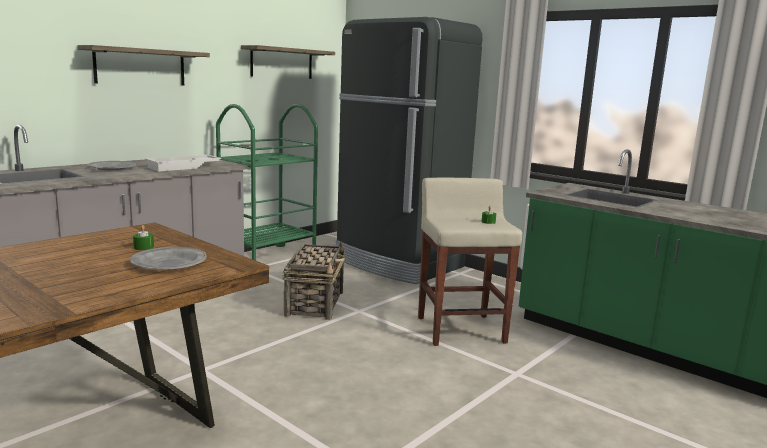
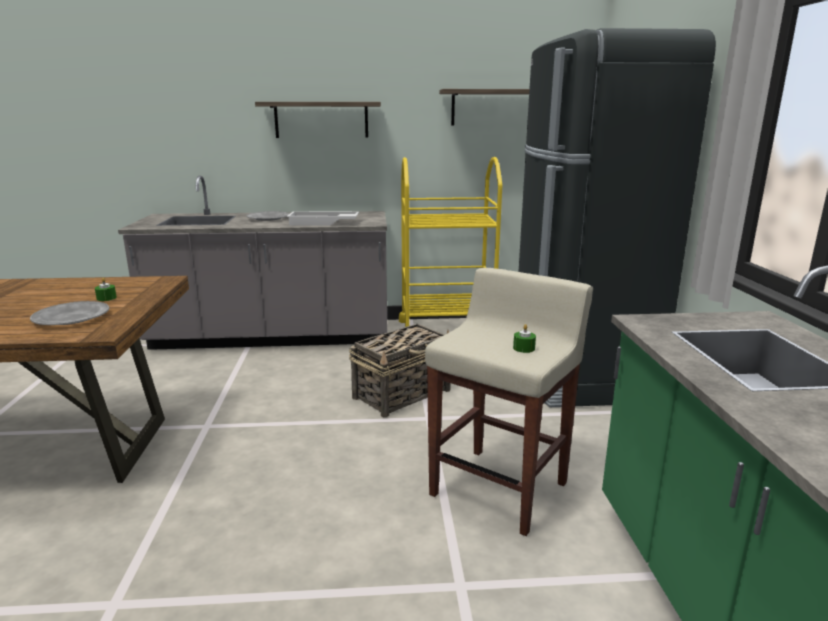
camera: 45 degrees right, 5 degrees up
(268, 258) = (446, 330): green cart -> yellow cart

